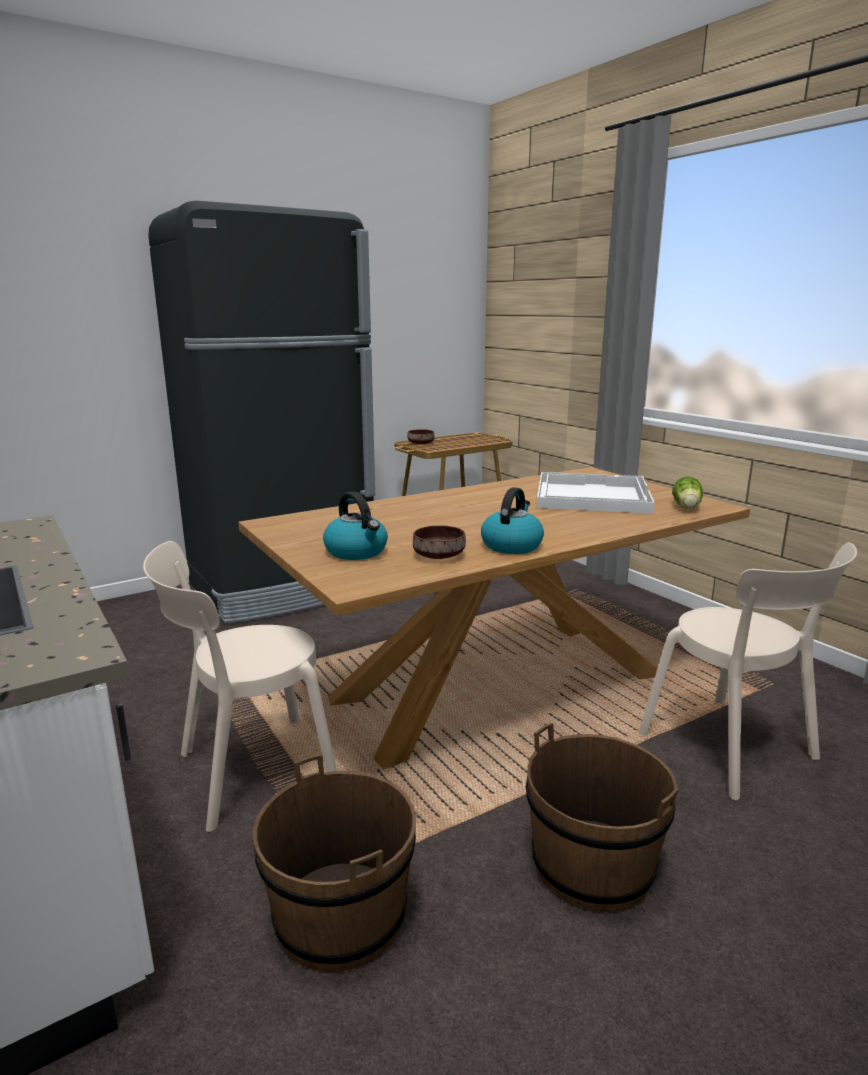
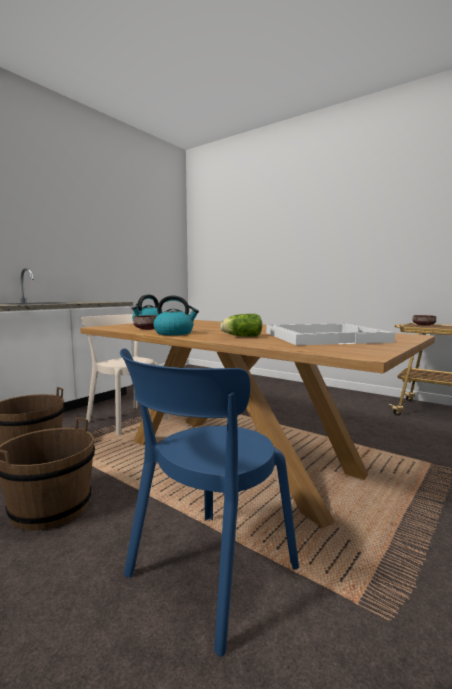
camera: 70 degrees right, 10 degrees down
(285, 587) = (299, 392): black fridge -> none
(686, 507) = (336, 349): lettuce -> lettuce (241, 336)
(733, 750) = (206, 576): beige chair -> blue chair

